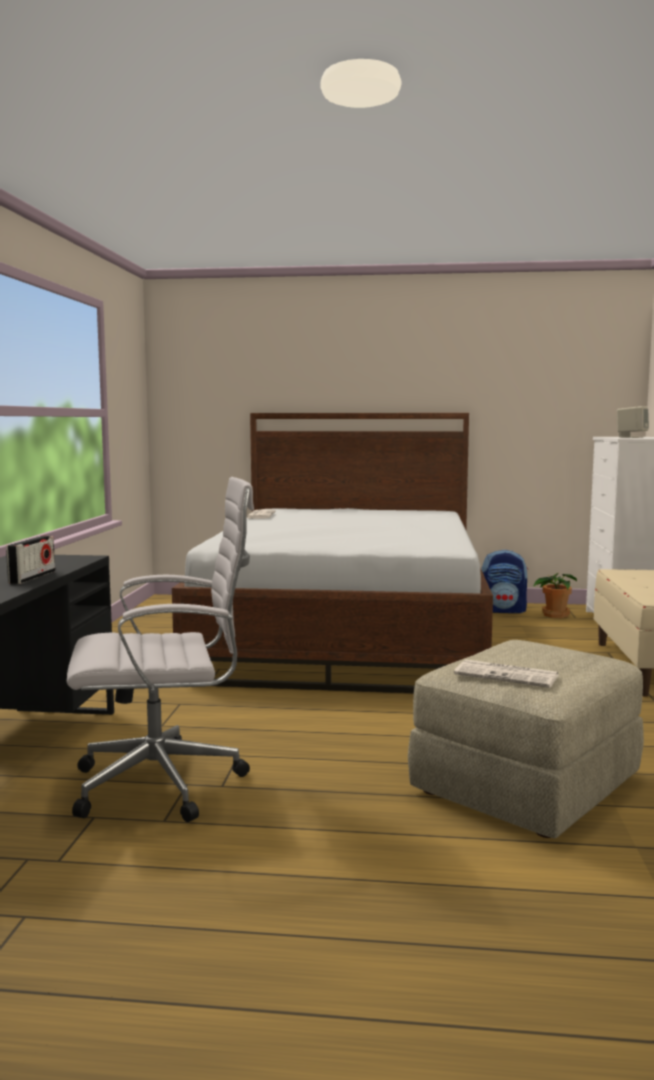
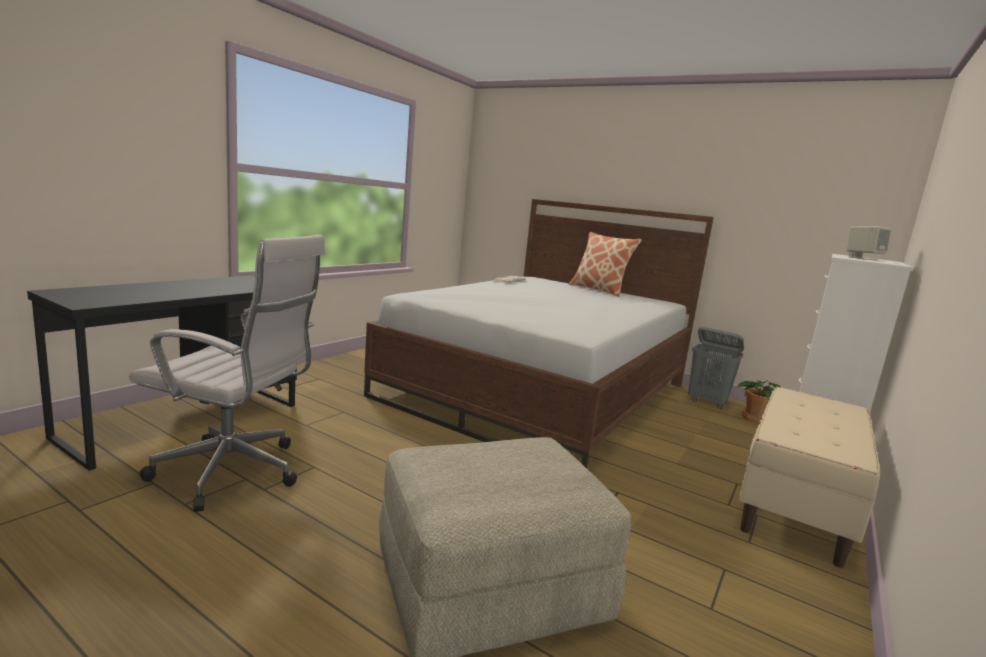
camera: 25 degrees right, 5 degrees up
(32, 577) = (197, 292): radio -> none
(362, 510) = (599, 290): none -> pillow
(503, 610) = (707, 402): backpack -> grey laundry basket
(508, 675) = (453, 476): newspaper -> none

